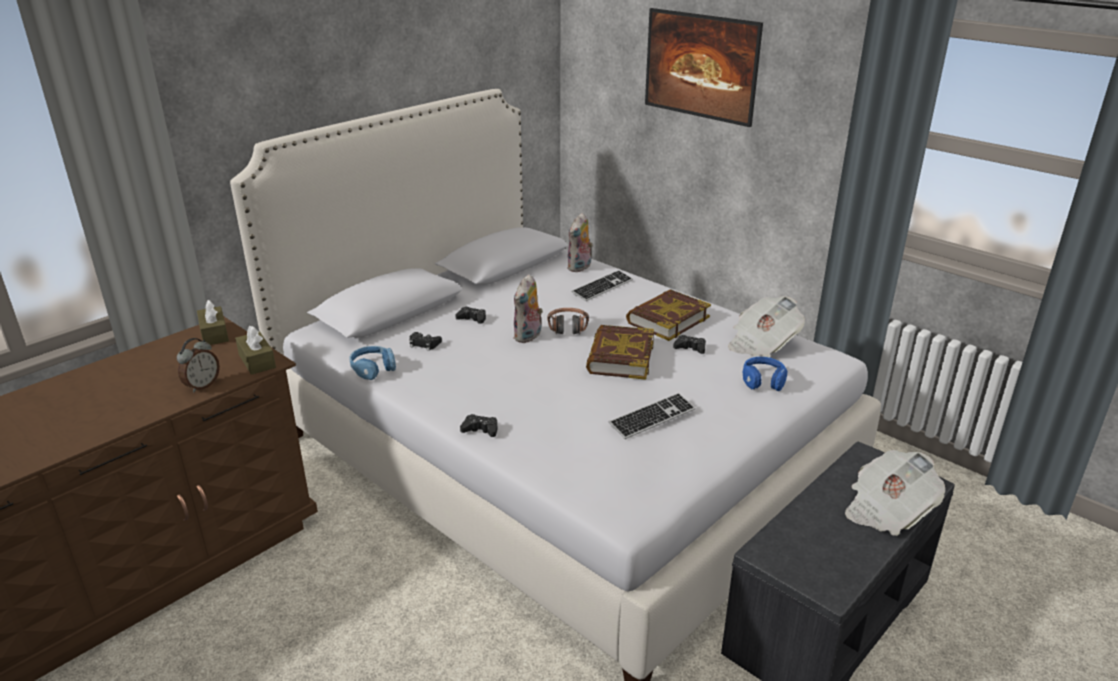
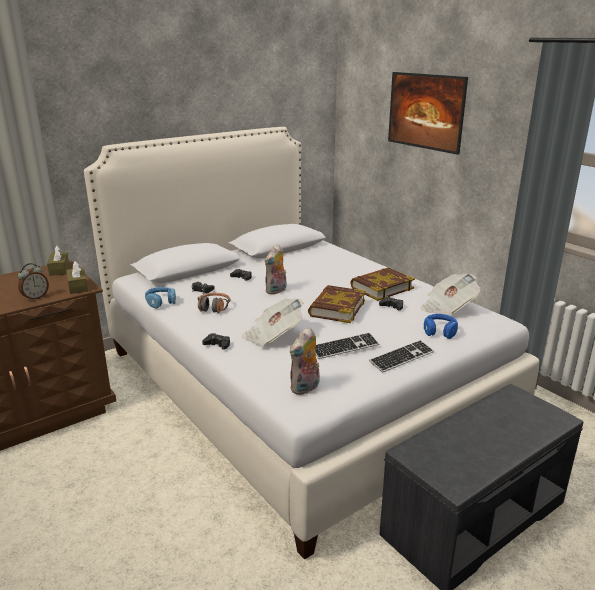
camera: 10 degrees right, 5 degrees down
(568, 327) = (306, 287): headphones -> headphones (213, 307)
(580, 268) = (330, 252): plush toy -> plush toy (305, 388)
(602, 287) = (342, 265): keyboard -> keyboard (401, 357)
(887, 510) = (519, 433): newspaper -> newspaper (273, 336)

